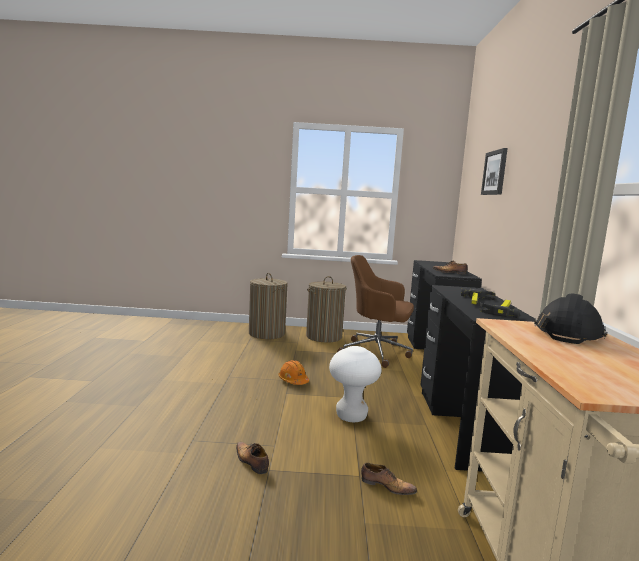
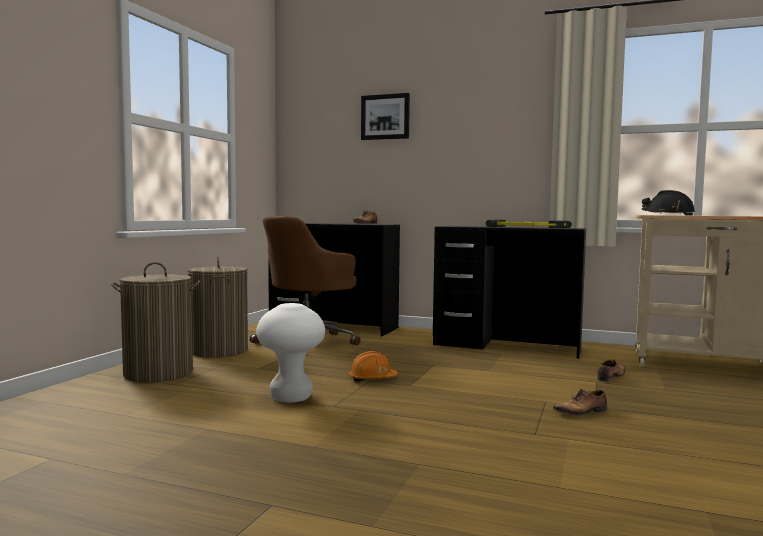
camera: 70 degrees left, 5 degrees down
(351, 416) = (481, 370): white stool -> white stool (291, 398)

